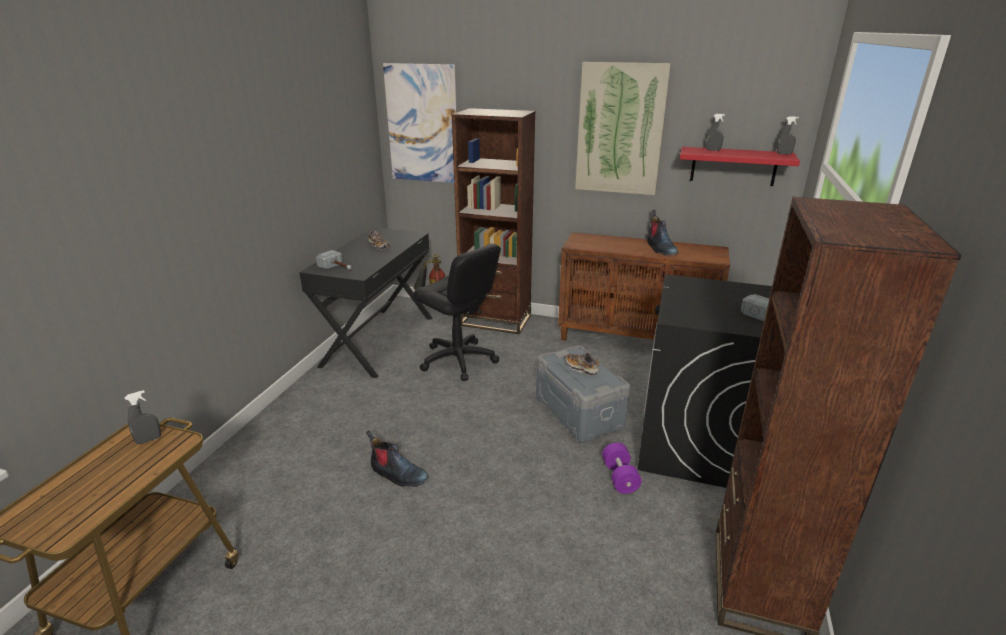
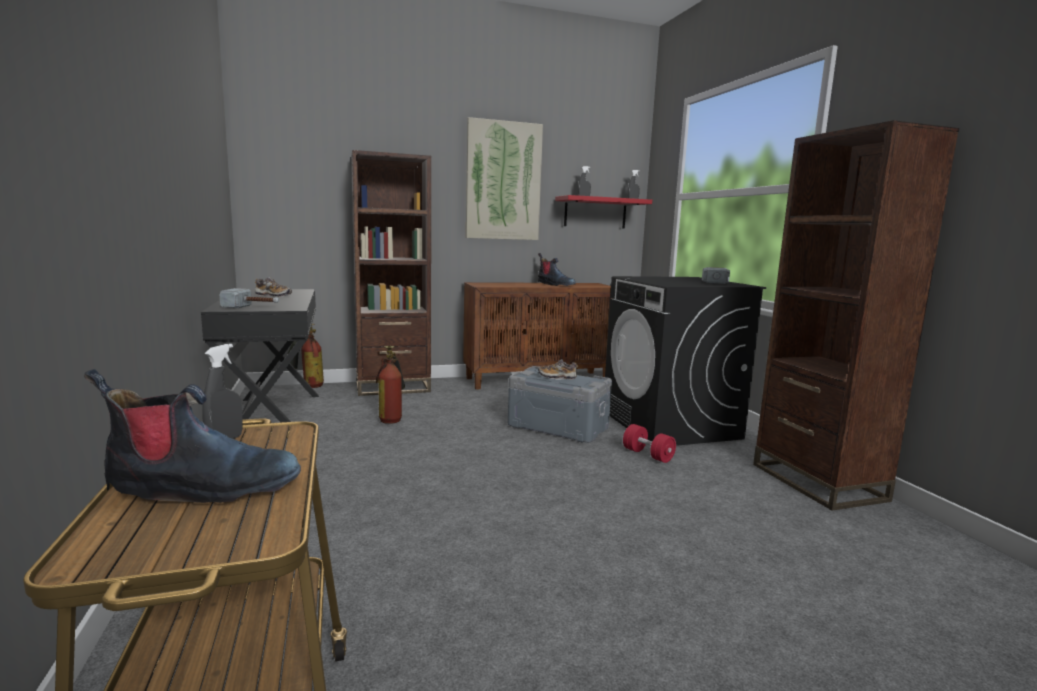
camera: 35 degrees left, 15 degrees down
(397, 475) = (448, 509): boot -> boot (202, 488)
(422, 124) = (291, 173): picture -> none
(458, 360) = (392, 418): black office chair -> fire extinguisher
(620, 477) = (648, 455): purple dumbbell -> red dumbbell

